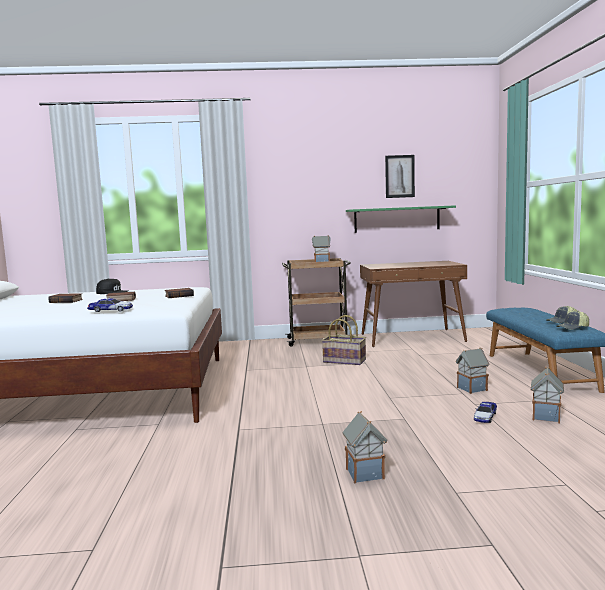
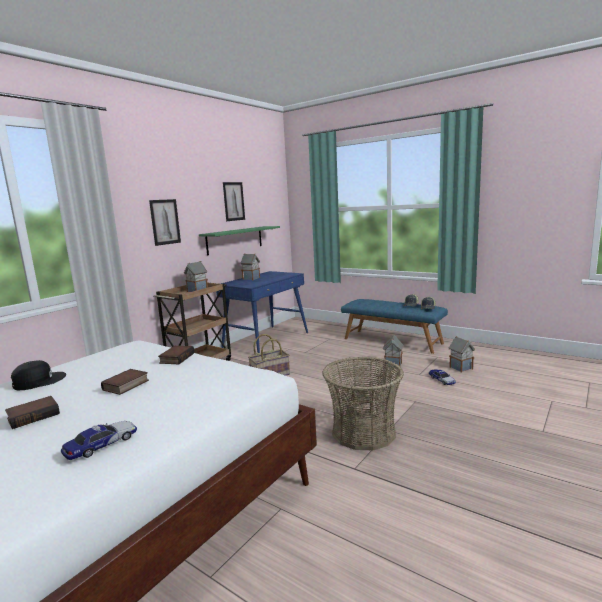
camera: 50 degrees left, 5 degrees up
(110, 310) = (204, 401): toy car -> toy car (101, 445)
(302, 416) = (363, 432): none -> basket
(306, 196) = (165, 222): none -> picture
(365, 474) = (495, 448): toy house -> toy house (251, 278)
(412, 338) = (266, 340): brown desk -> blue desk

